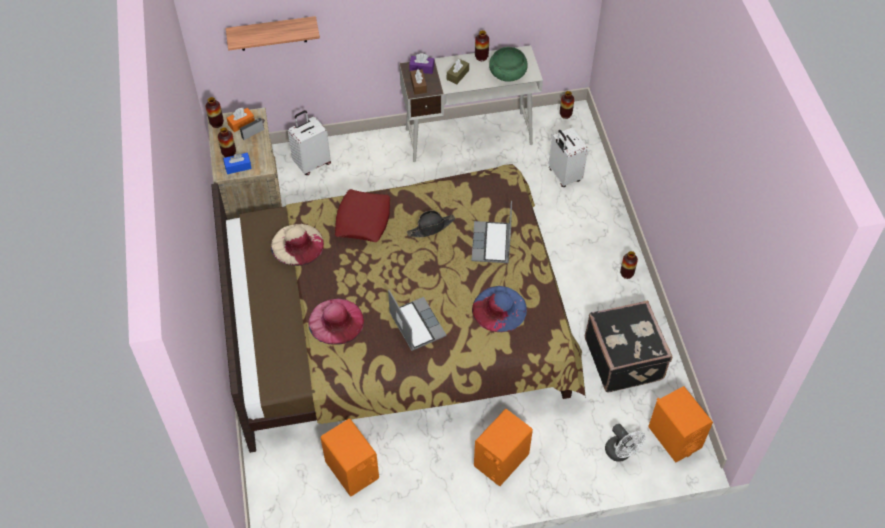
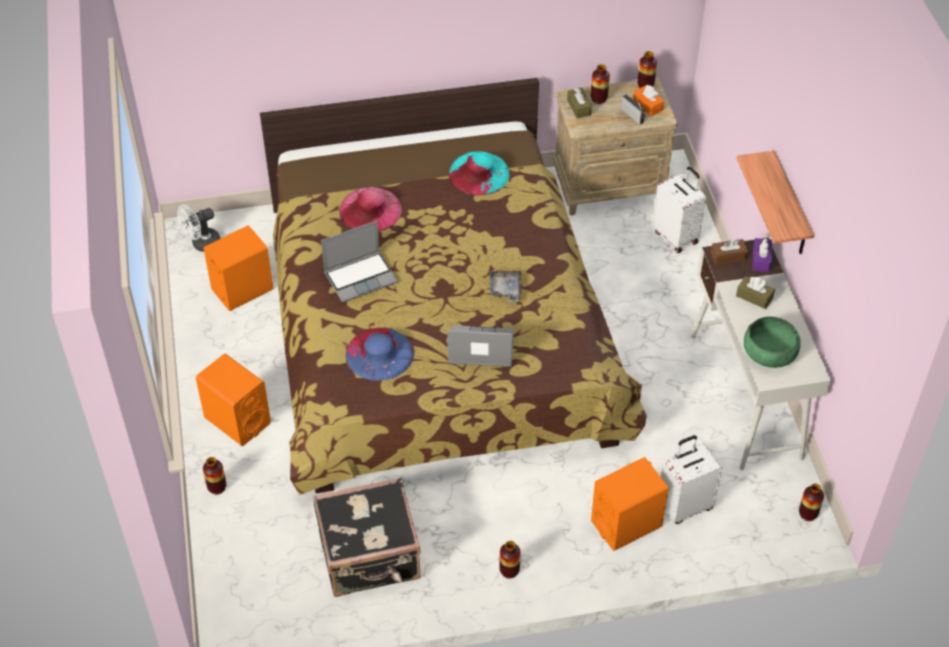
camera: 90 degrees right, 5 degrees down
(238, 167) = (579, 107): blue tissue box -> brown tissue box
(272, 33) = (734, 71): shelf -> shelf (790, 207)
(297, 244) = (478, 173): beige hat -> turquoise hat
(363, 219) = (517, 228): red pillow -> none
(431, 227) = (505, 290): black hat -> grey tray
(481, 57) = (794, 323): vase -> vase (217, 488)
(621, 453) = (232, 542): white fan -> white fan (202, 244)
(674, 437) = (248, 603): orange speaker -> orange speaker (626, 524)

